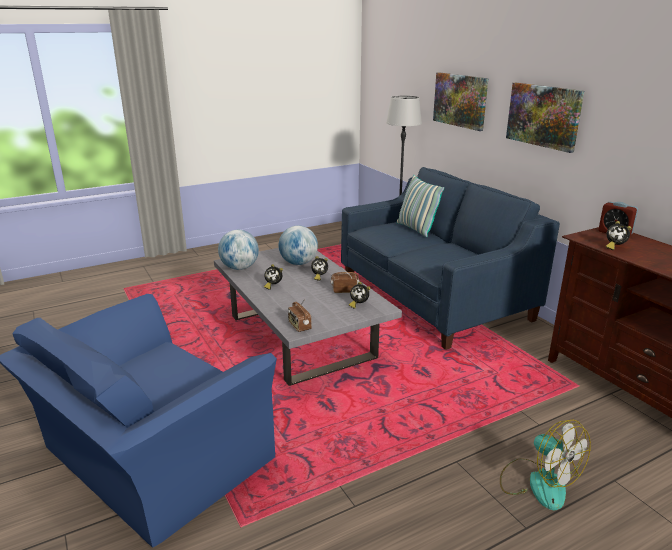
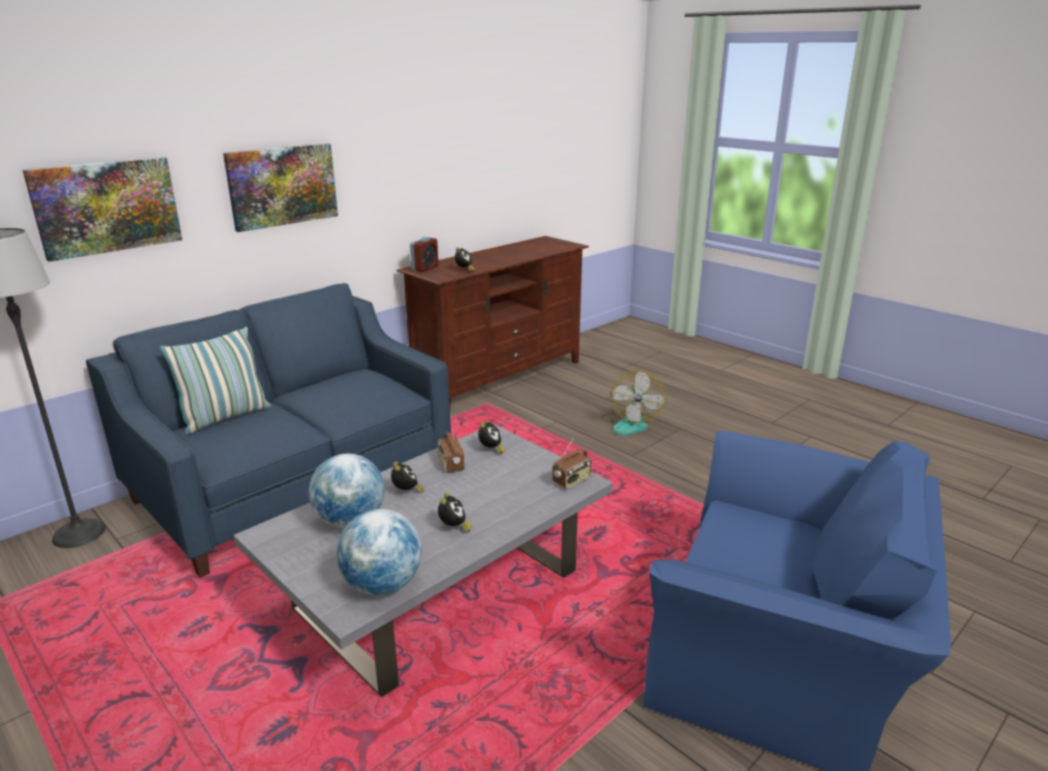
camera: 105 degrees left, 0 degrees up
(538, 482) = (630, 423): fan -> fan turned 150 degrees clockwise

